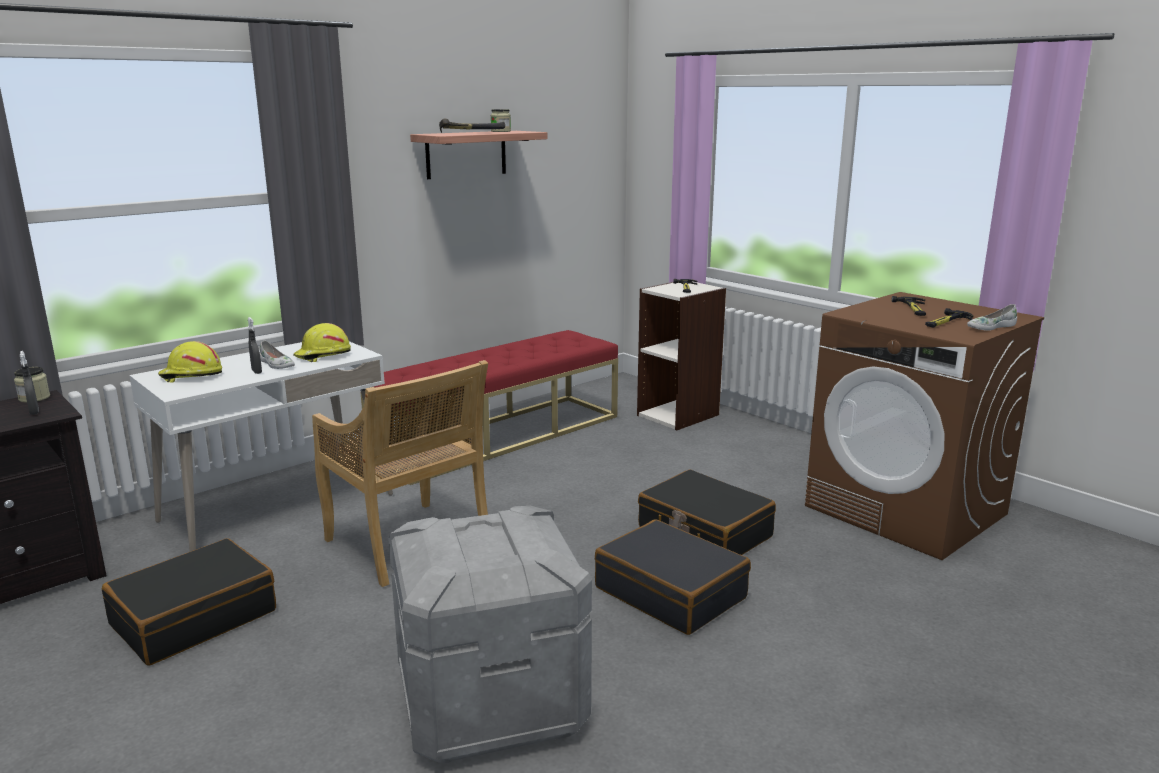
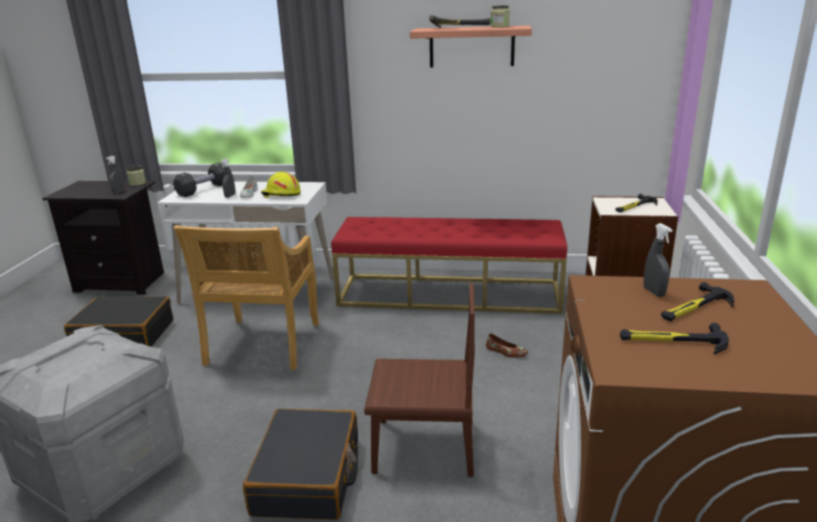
camera: 50 degrees right, 5 degrees up
(191, 376) = (204, 189): yellow hard hat -> black dumbbell
(631, 455) = (506, 352): none -> brown shoe
(704, 533) = (424, 447): black suitcase -> brown chair
(880, 308) = (654, 292): none -> grey spray bottle
(990, 327) = (711, 373): white shoe -> none

